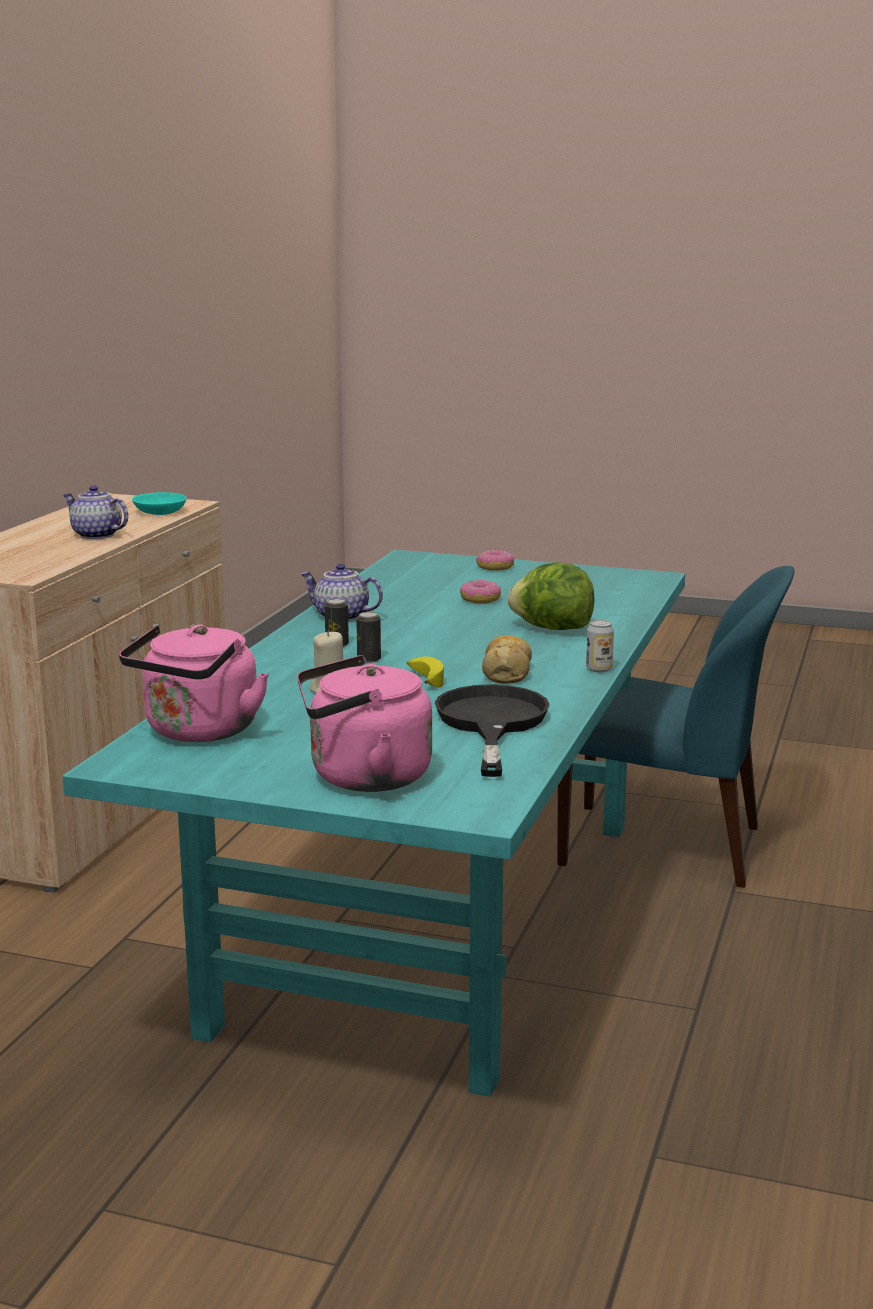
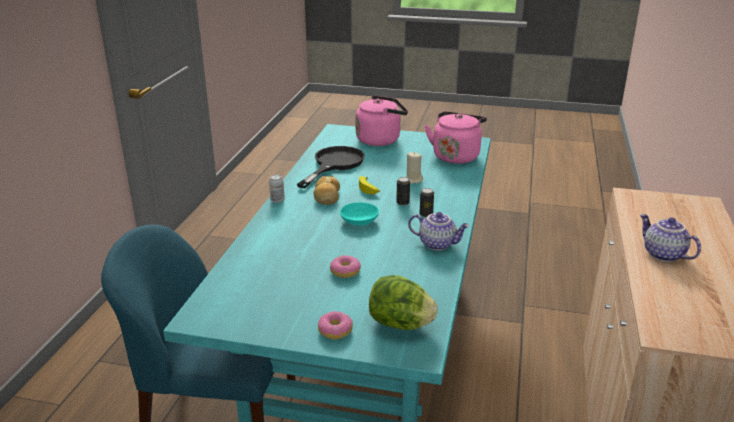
camera: 175 degrees right, 10 degrees up
(95, 535) = (662, 254): teapot -> teapot turned 150 degrees counterclockwise
(159, 513) = (665, 306): turquoise bowl -> turquoise bowl (359, 220)
(491, 723) = (334, 164): black frying pan -> black frying pan turned 150 degrees counterclockwise
(552, 629) = (297, 236): lettuce -> lettuce (400, 324)

